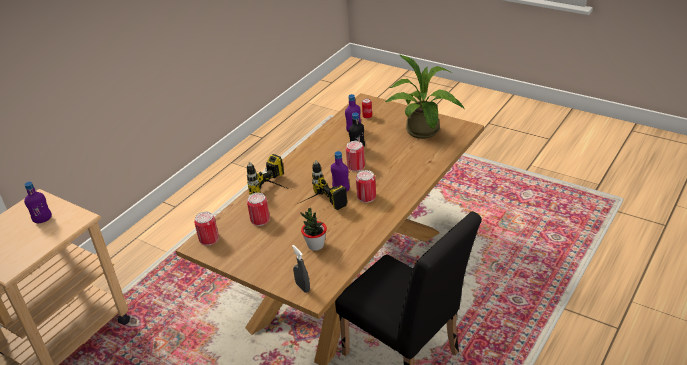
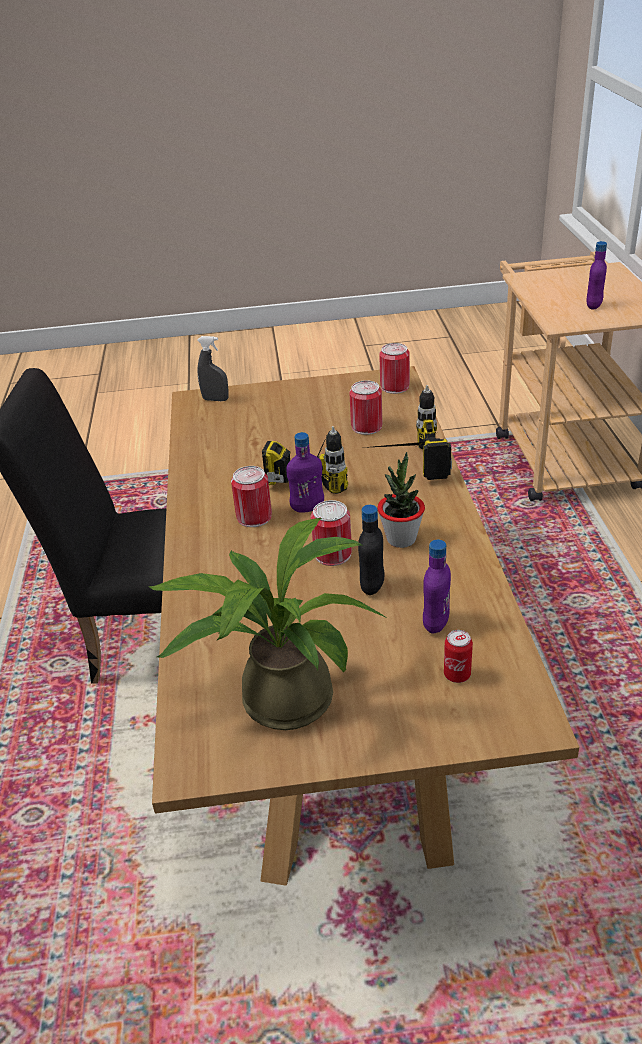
camera: 140 degrees right, 0 degrees up
(315, 245) = (252, 435): potted plant -> potted plant (401, 539)

